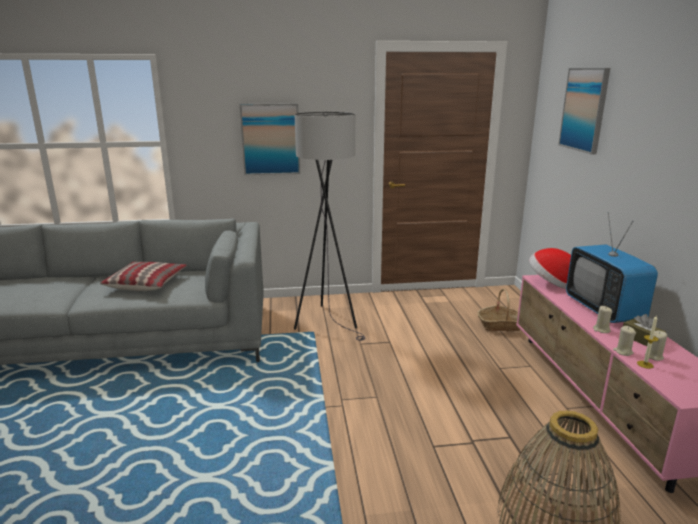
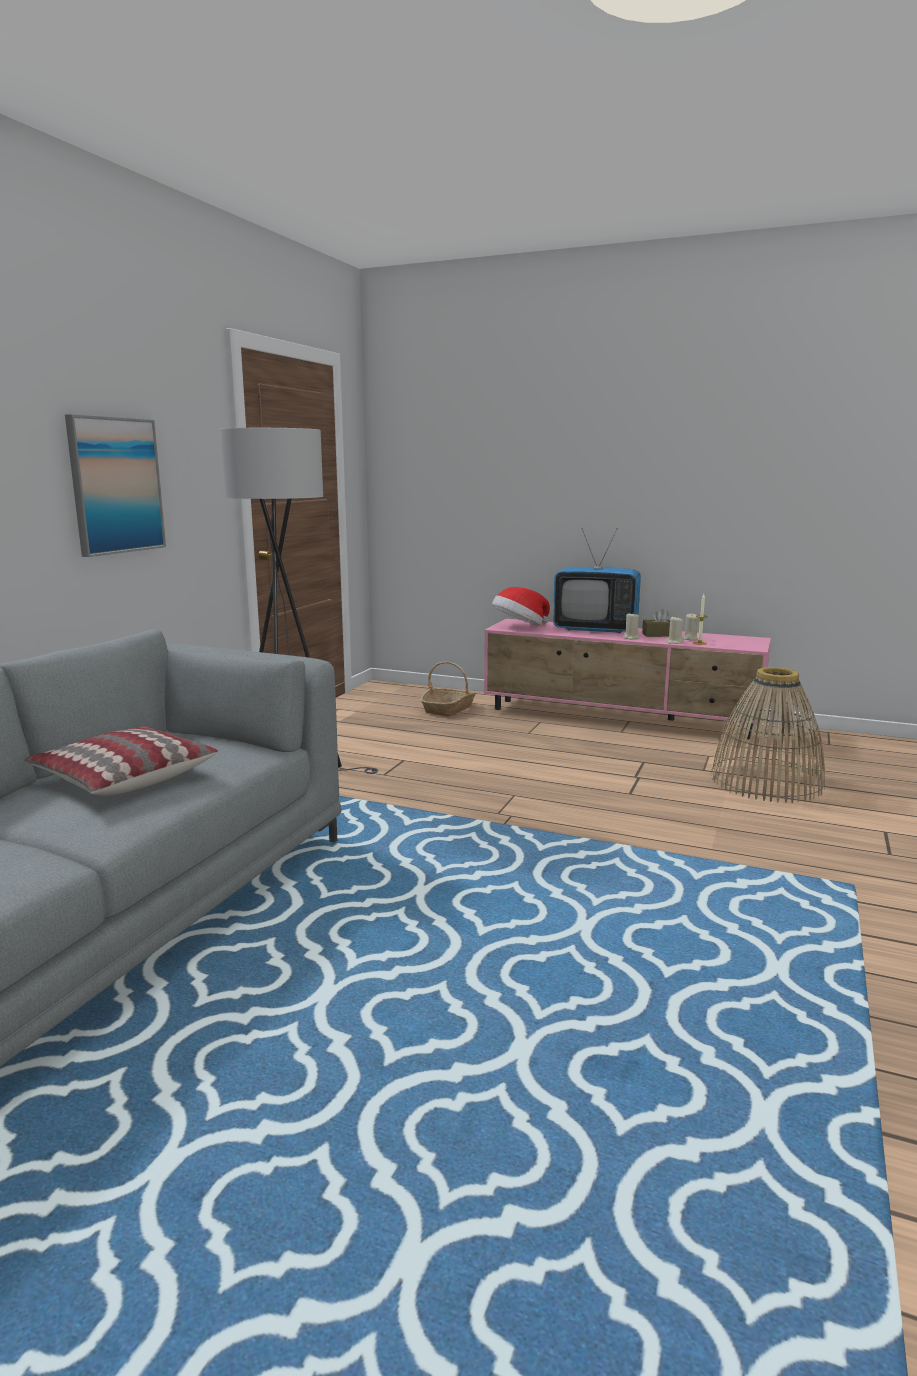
camera: 60 degrees left, 5 degrees down
(584, 109) = (471, 435): picture -> none

